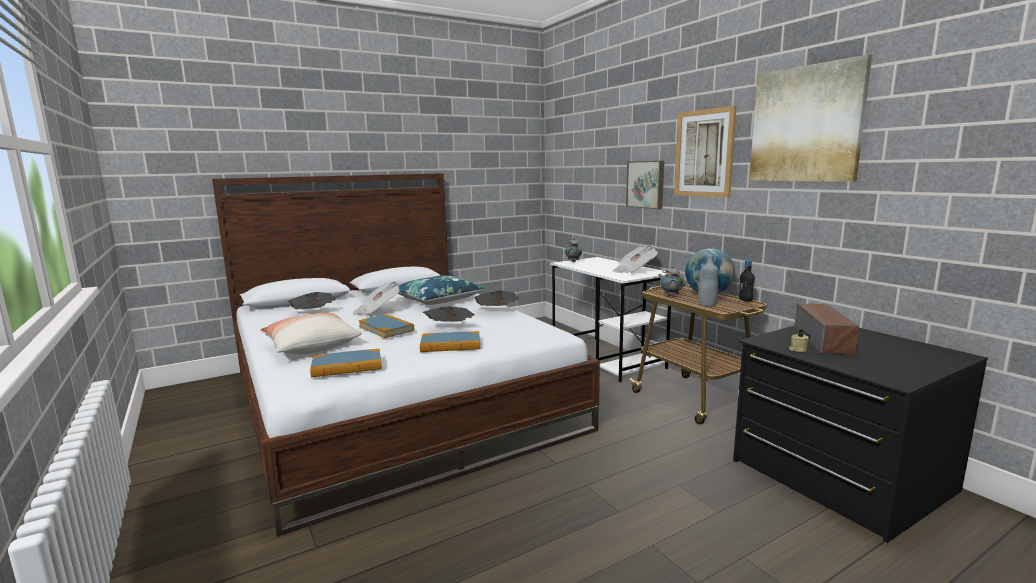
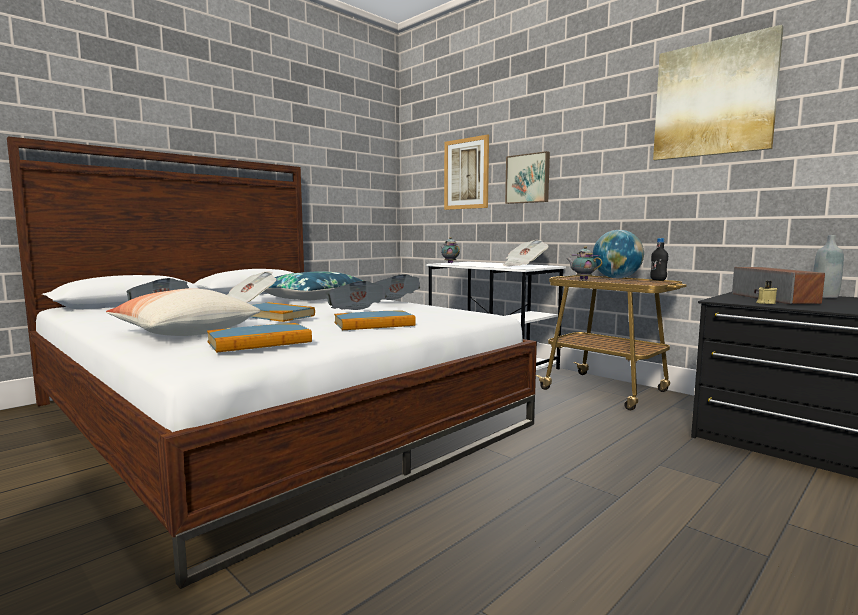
camera: 15 degrees left, 5 degrees down
(704, 153) = (597, 139): picture -> picture (466, 174)
(707, 304) = (627, 283): grey bottle -> grey bottle (825, 297)

